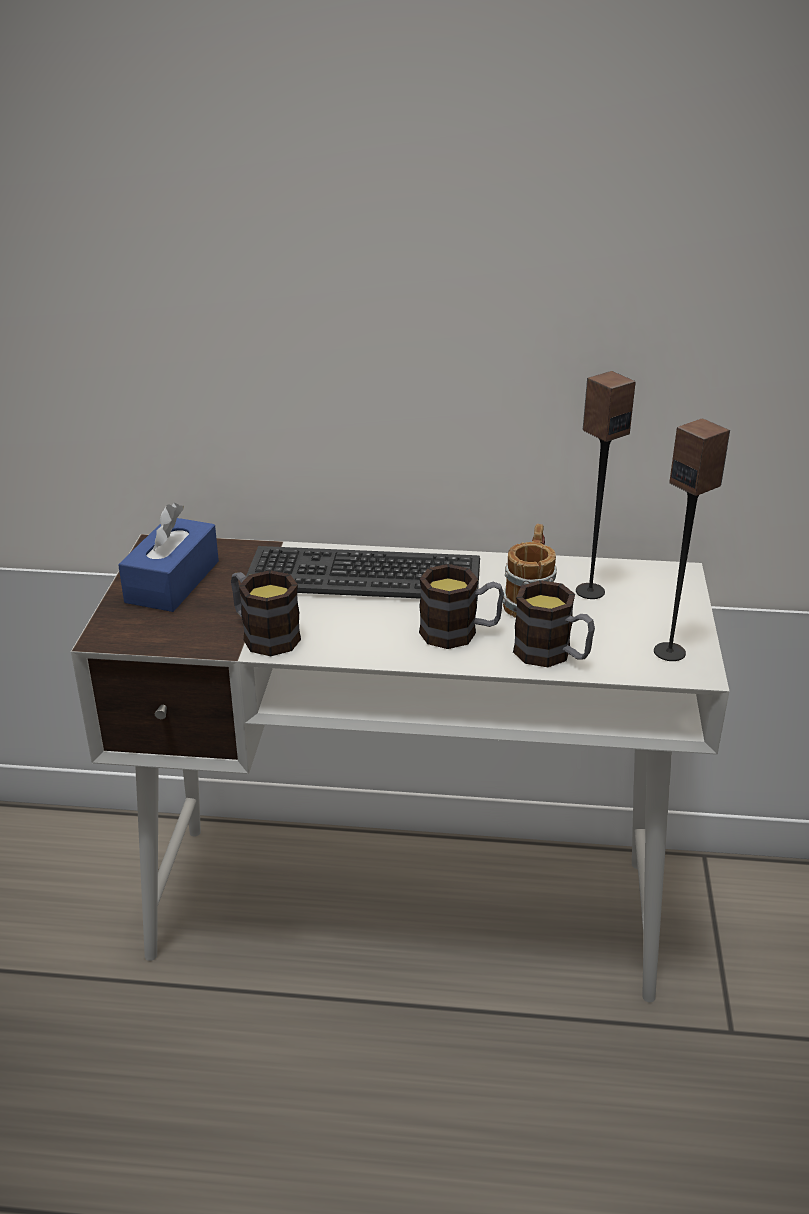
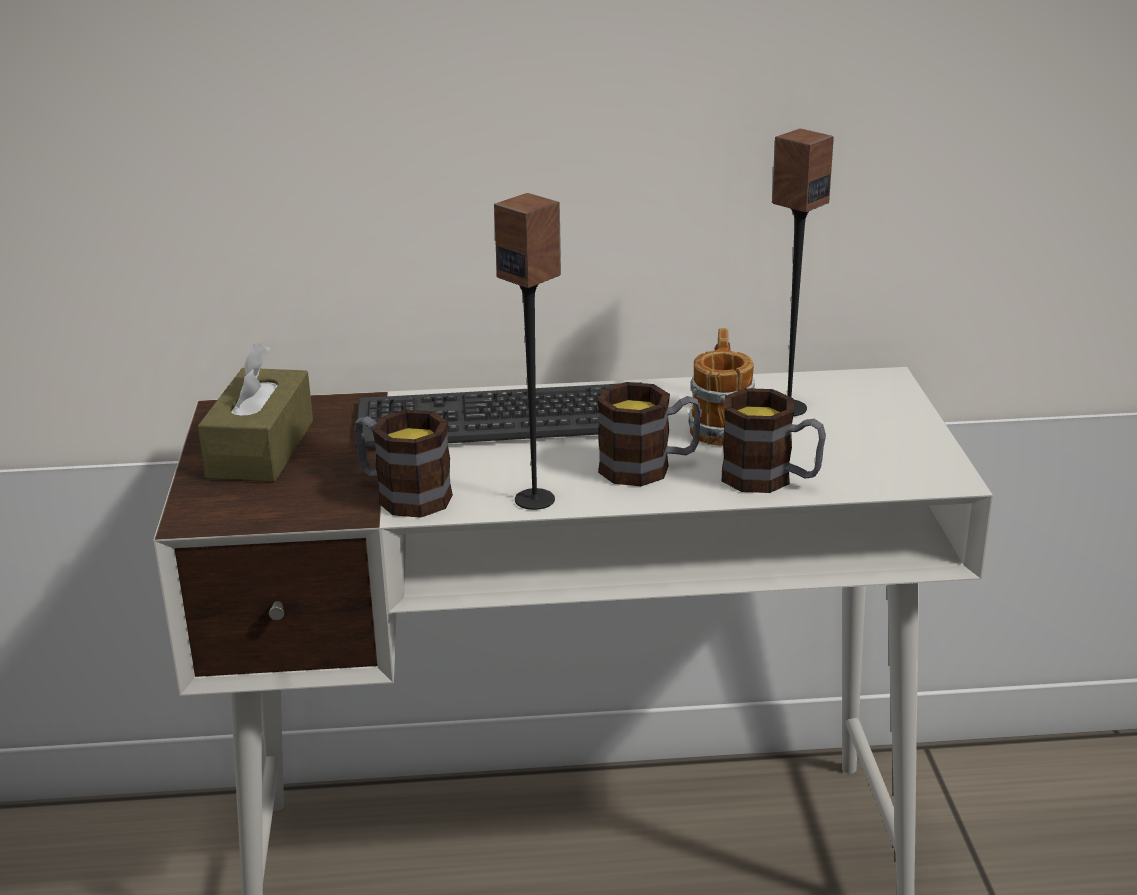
camera: 10 degrees left, 5 degrees down
(172, 582) = (261, 449): blue tissue box -> brown tissue box
(670, 652) = (908, 461): speaker -> speaker (535, 499)

